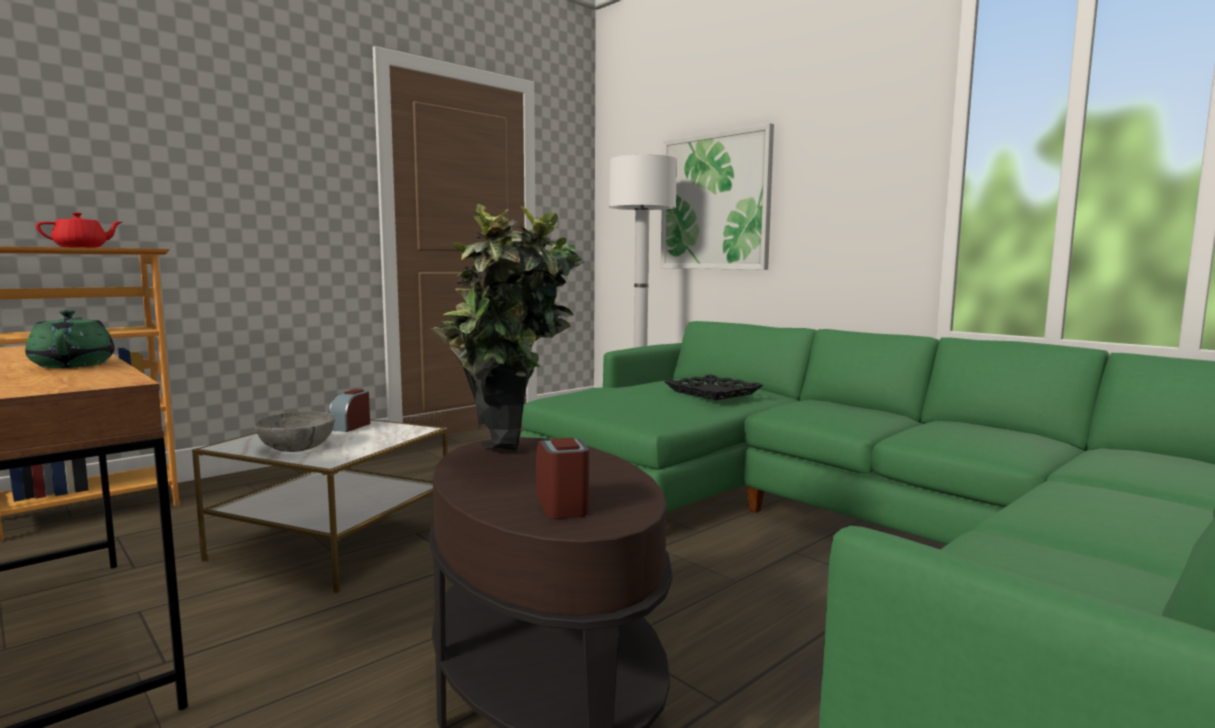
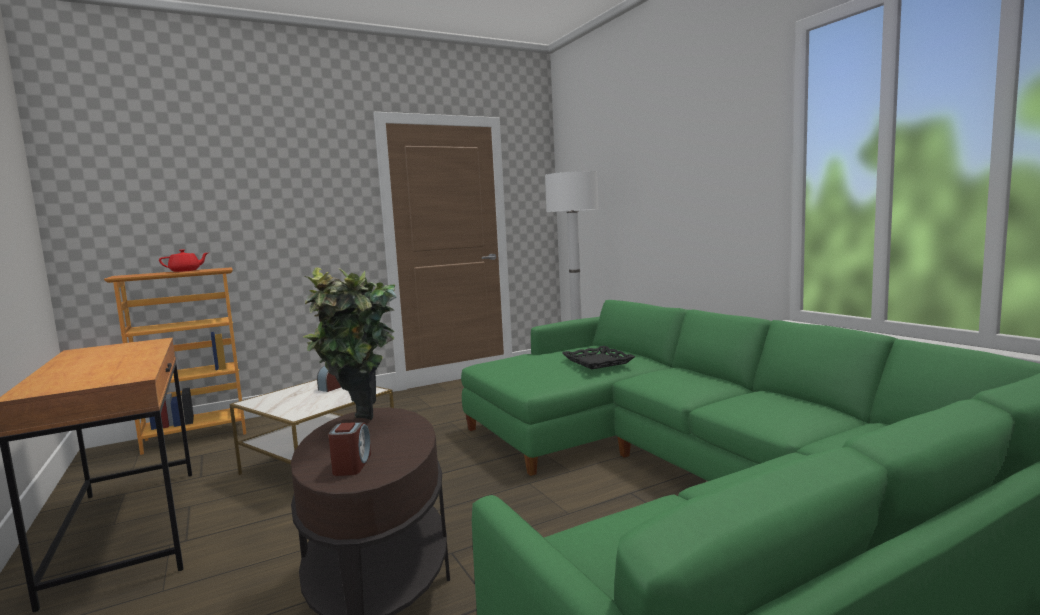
camera: 15 degrees right, 0 degrees up
(73, 365) = (134, 361): green teapot -> none
(296, 447) = (288, 403): grey bowl -> none
(714, 202) = (632, 201): picture -> none

